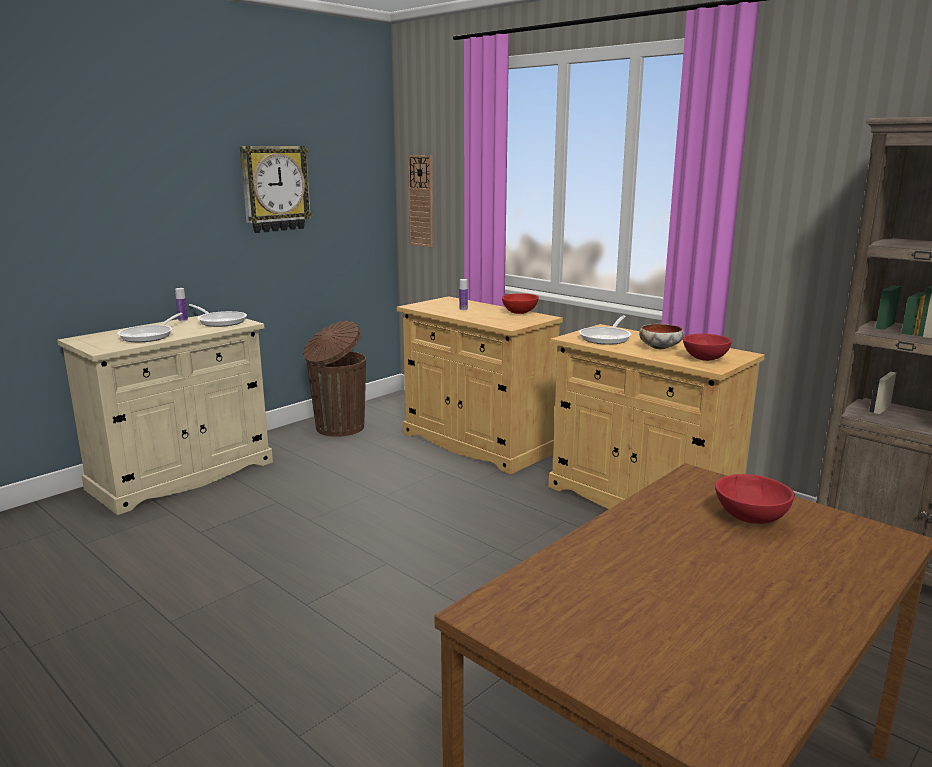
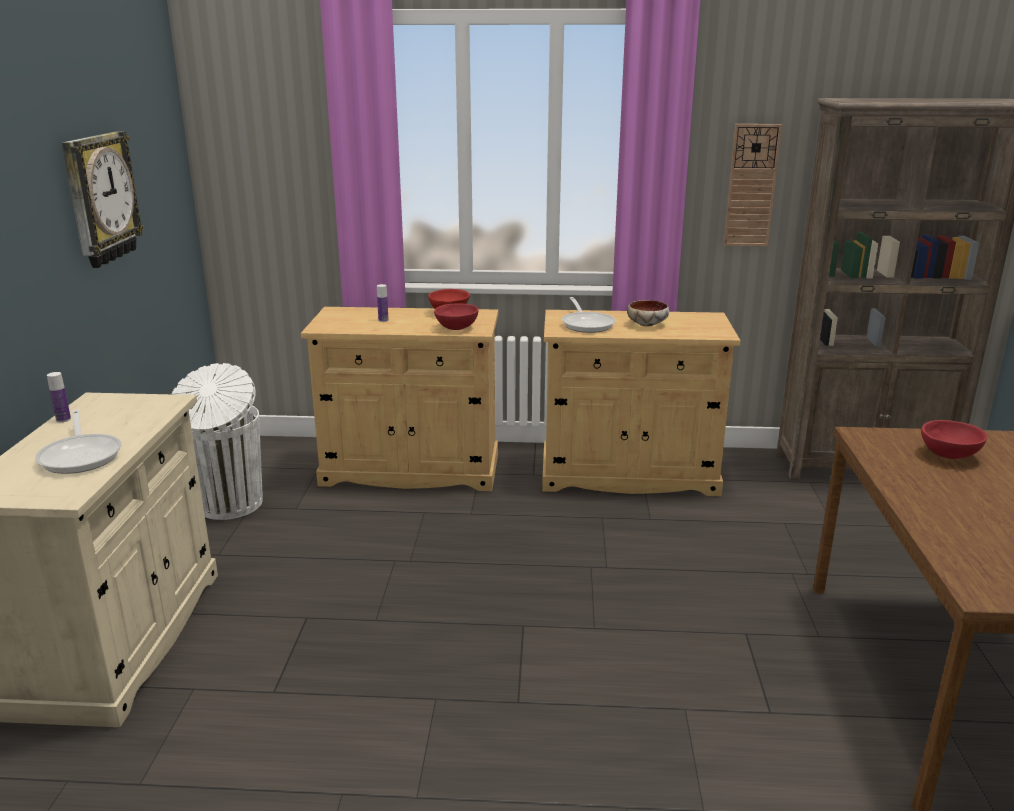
camera: 40 degrees left, 5 degrees up
(220, 321) = (126, 407): frying pan -> none
(338, 428) = (229, 505): brown trash can -> white trash can
(421, 201) = (244, 189): wall clock -> wall clock (751, 186)
(705, 359) = (701, 328): red bowl -> red bowl (457, 328)

